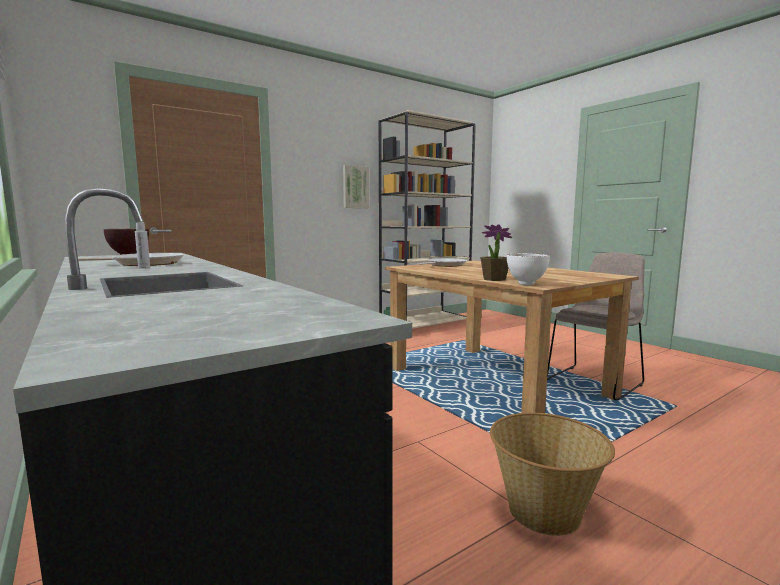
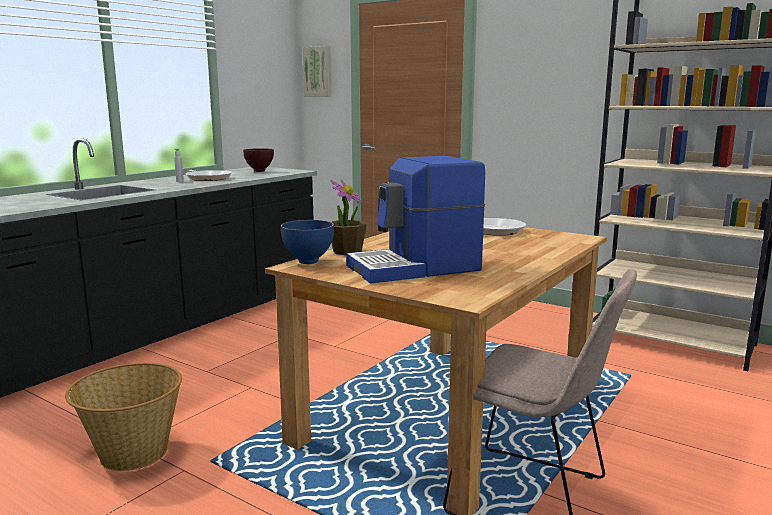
camera: 70 degrees right, 5 degrees up
(355, 187) = (590, 96): picture -> picture (318, 72)
(527, 284) = (308, 262): white bowl -> blue bowl
(546, 275) = (415, 268): none -> coffee machine

